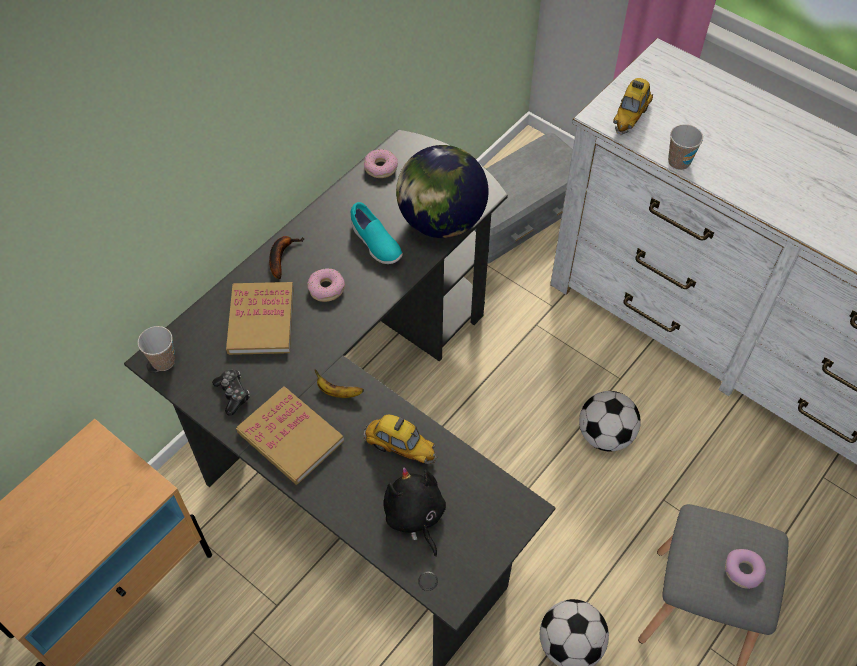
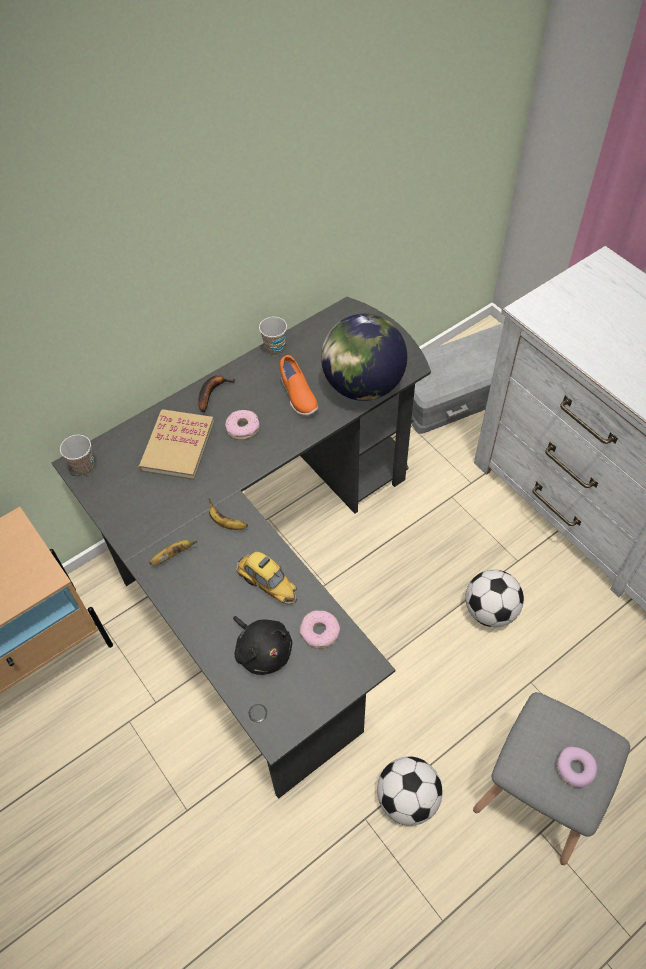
camera: 15 degrees right, 0 degrees up
(233, 394) = (134, 507): game controller -> none
(290, 437) = (173, 555): book -> banana
(375, 244) = (297, 396): turquoise shoe -> orange shoe
(381, 167) = (322, 328): donut -> donut (320, 632)
(415, 516) = (263, 650): black plush toy -> black plush toy turned 150 degrees clockwise
(630, 117) = (558, 315): toy car -> none
(679, 162) = (593, 365): cup -> cup (275, 349)

